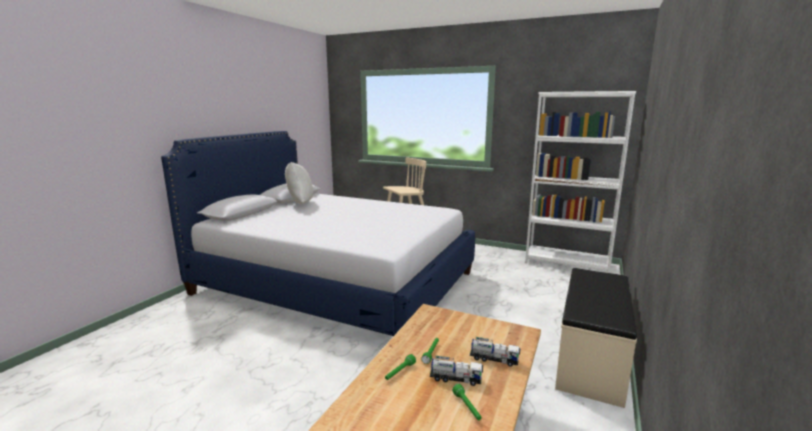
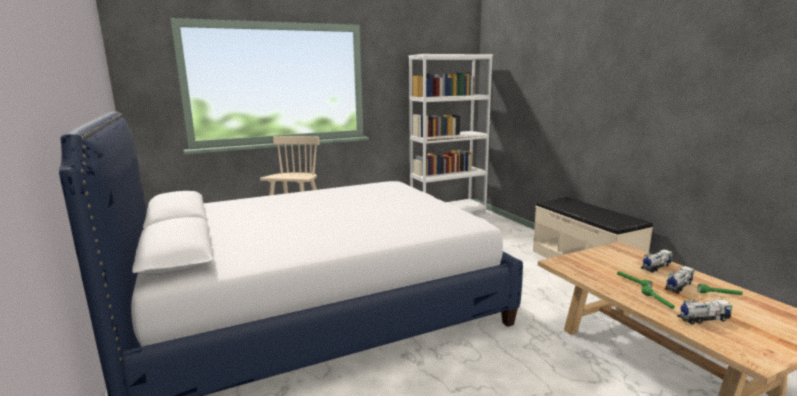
camera: 50 degrees left, 0 degrees up
(299, 204) = (221, 219): white pillow -> none
(386, 401) = (703, 319): none -> toy truck

